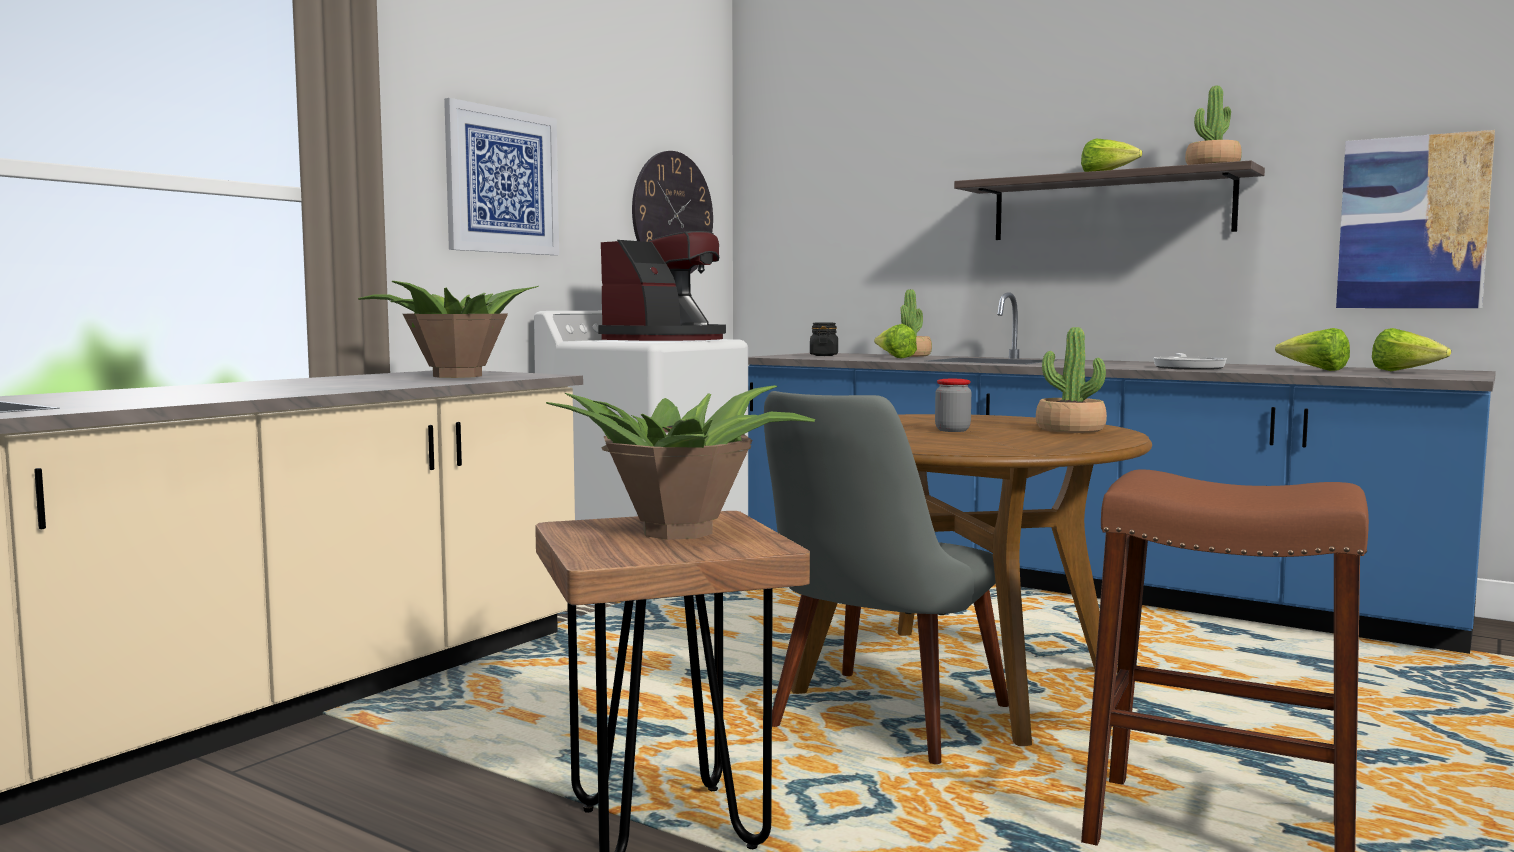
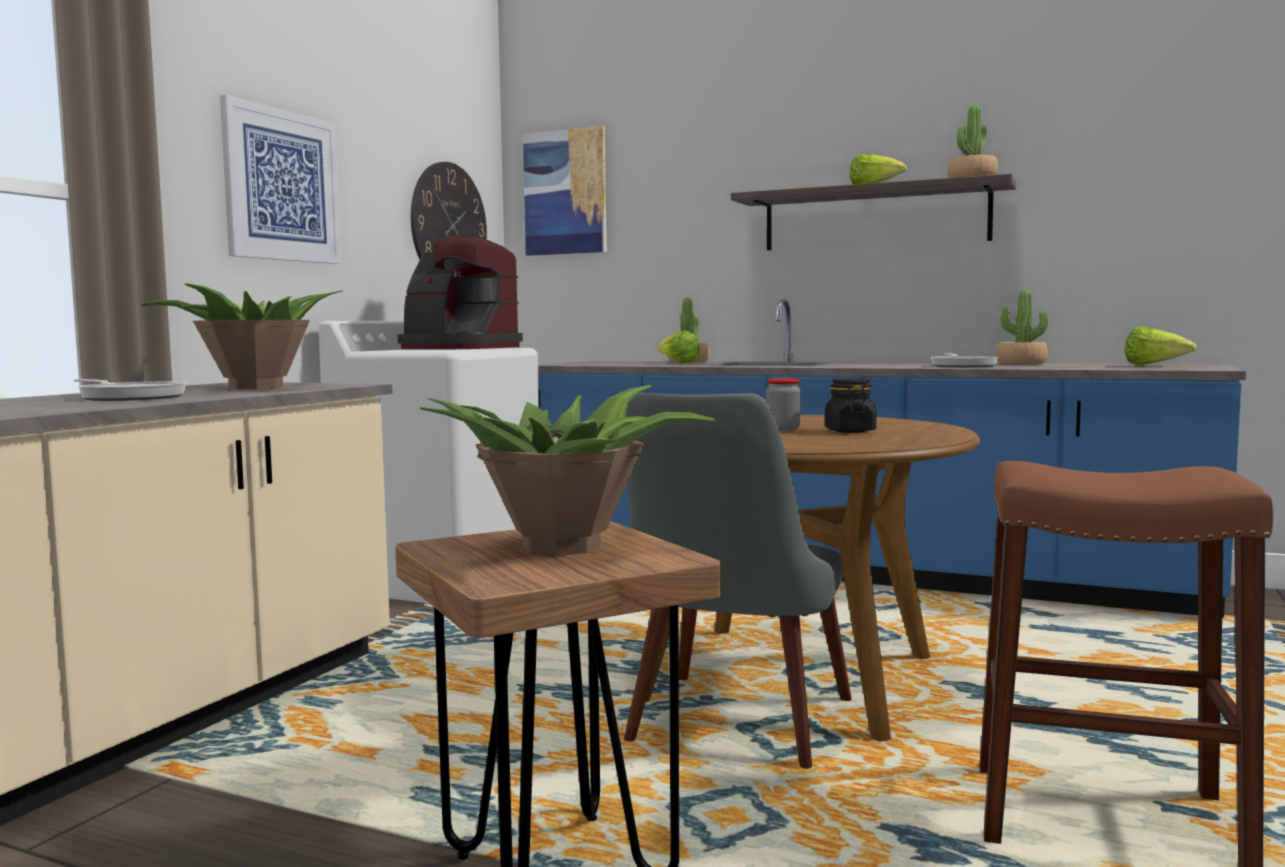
camera: 10 degrees left, 0 degrees up
(341, 383) = (130, 397): none -> frying pan
(666, 339) = (456, 348): coffee machine -> coffee machine turned 90 degrees clockwise
(823, 355) = (606, 362): black jar -> black jar (849, 431)
(1070, 430) = (892, 425): potted plant -> potted plant (1021, 363)
(1315, 370) = (1076, 365): lettuce -> none
(1412, 223) = (1148, 231): picture -> picture (565, 192)

